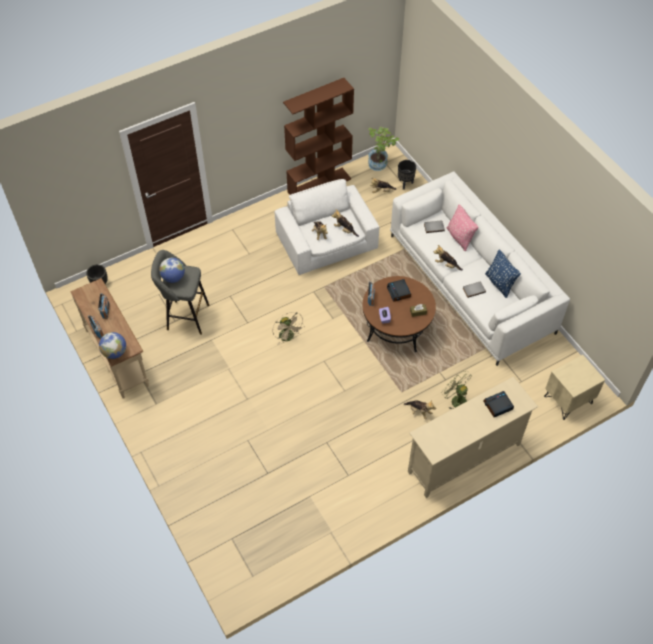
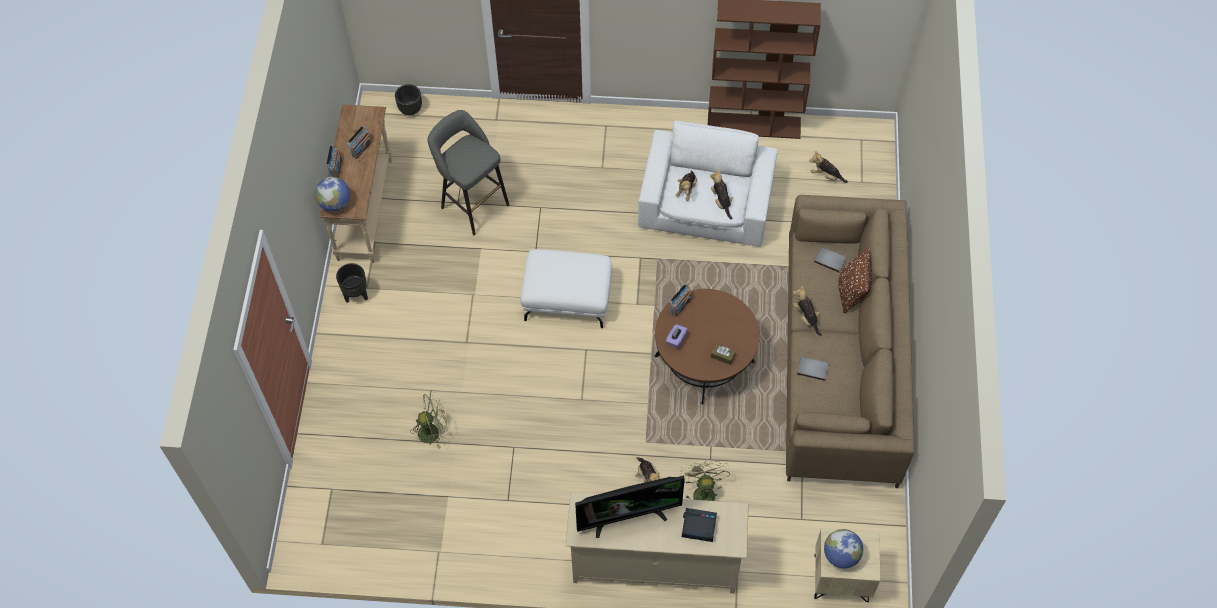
camera: 35 degrees right, 5 degrees up
(173, 278) = (461, 151): globe -> globe (841, 555)
(269, 463) = (433, 431): none -> green fan
(288, 337) = (567, 297): beige fan -> white ottoman
(380, 163) = (854, 137): potted plant -> none
(399, 292) = (720, 318): alarm clock -> none
(405, 184) = (865, 182): black planter -> black planter (356, 295)
(454, 425) = (628, 516): none -> television
(459, 238) = (851, 292): pink pillow -> brown pillow
(470, 283) = (841, 359): white sofa -> brown sofa
(499, 284) = (852, 380): blue pillow -> none

